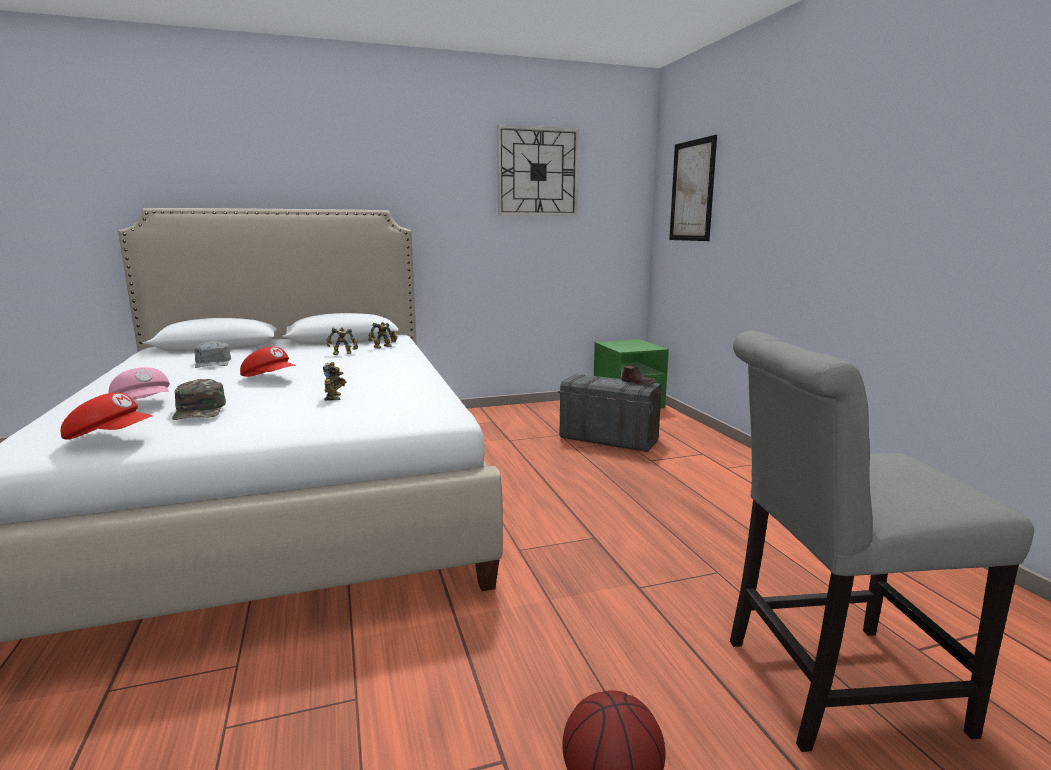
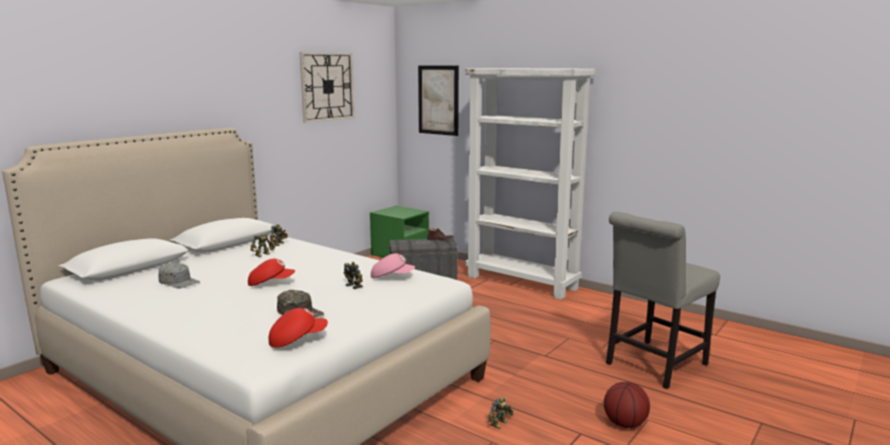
camera: 35 degrees left, 0 degrees up
(144, 404) = (243, 319): pink cap -> pink cap (392, 277)
(411, 673) = (500, 424): none -> toy robot
(751, 469) = (522, 282): none -> white bookcase

